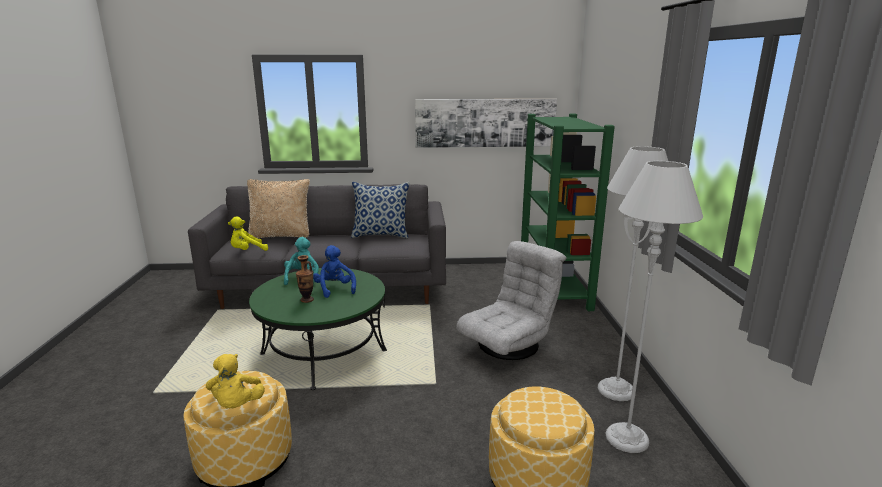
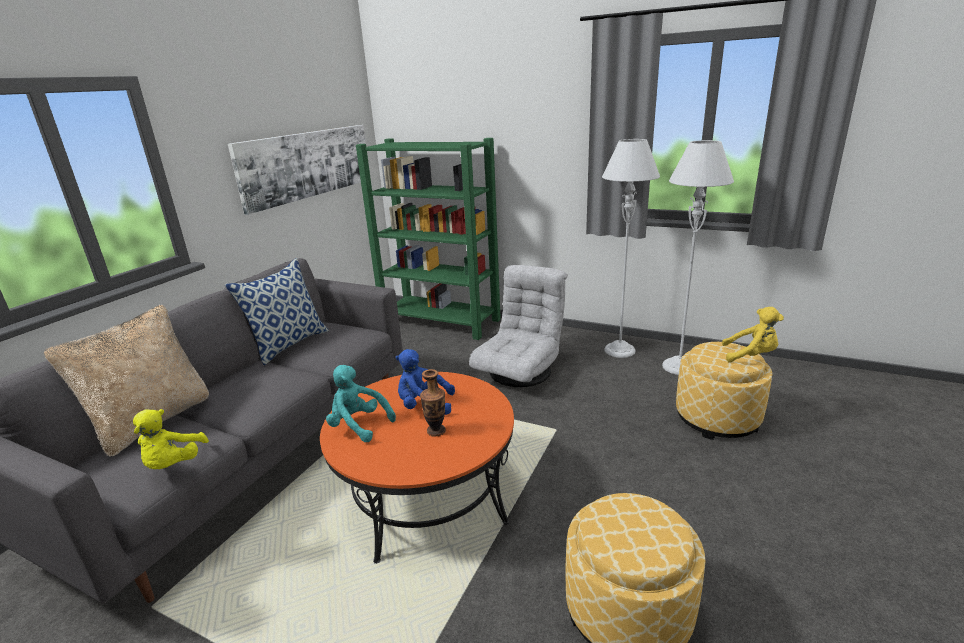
camera: 60 degrees left, 5 degrees up
(237, 405) = (676, 527): yellow plush toy -> yellow plush toy (751, 356)
(324, 352) = (427, 497): green coffee table -> orange coffee table
(509, 346) = (521, 373): grey armchair -> grey armchair turned 45 degrees clockwise

